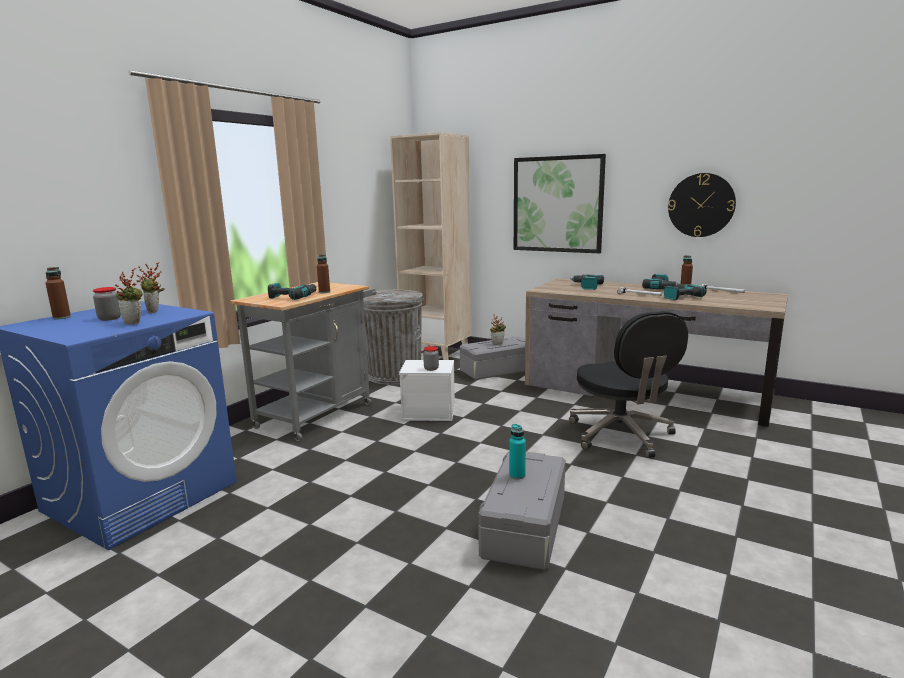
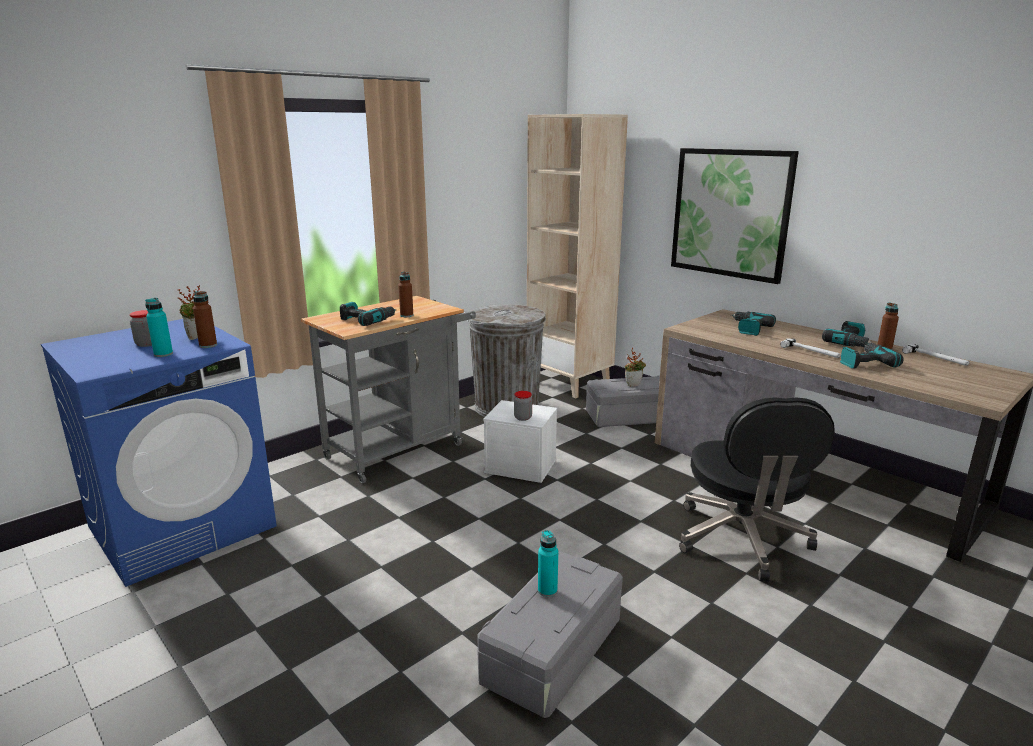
camera: 15 degrees right, 5 degrees up
(62, 317) = (108, 336): brown bottle -> brown bottle (208, 345)
(135, 323) = (163, 354): potted plant -> turquoise bottle
(701, 205) = (923, 234): wall clock -> none

